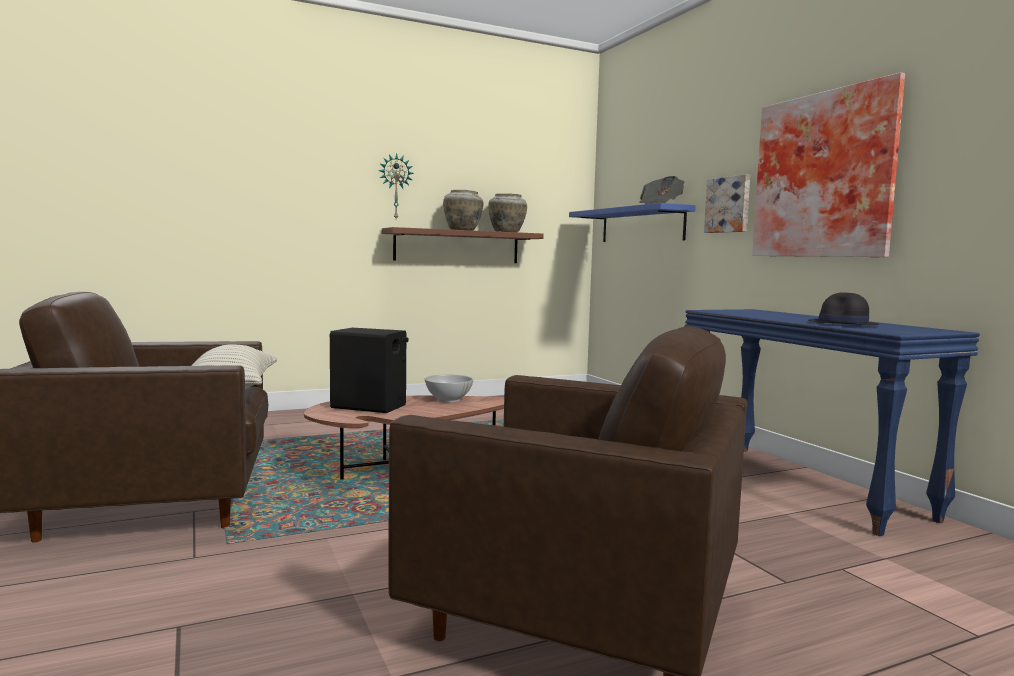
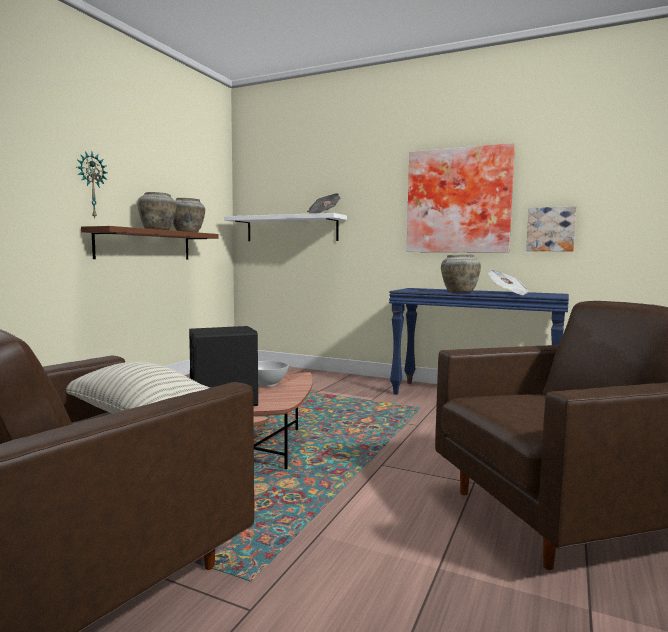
camera: 40 degrees left, 0 degrees up
(641, 225) = (291, 229): blue shelf -> white shelf
(728, 205) = (378, 216): picture -> picture (550, 229)
(778, 317) = (459, 292): none -> beige vase
(843, 324) = (508, 293): black hat -> newspaper

